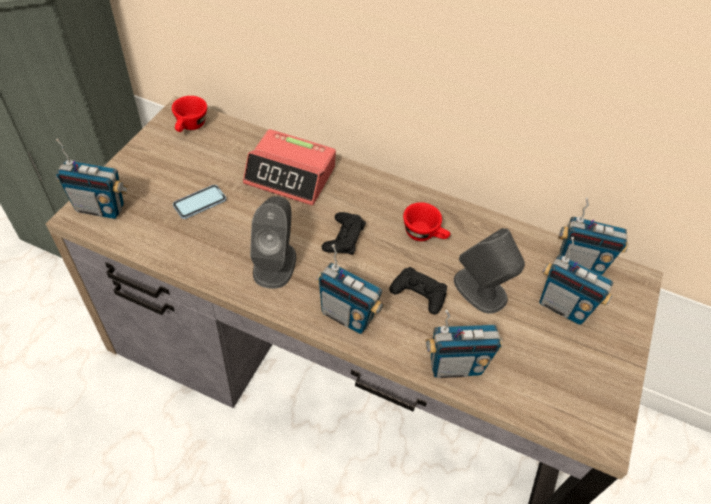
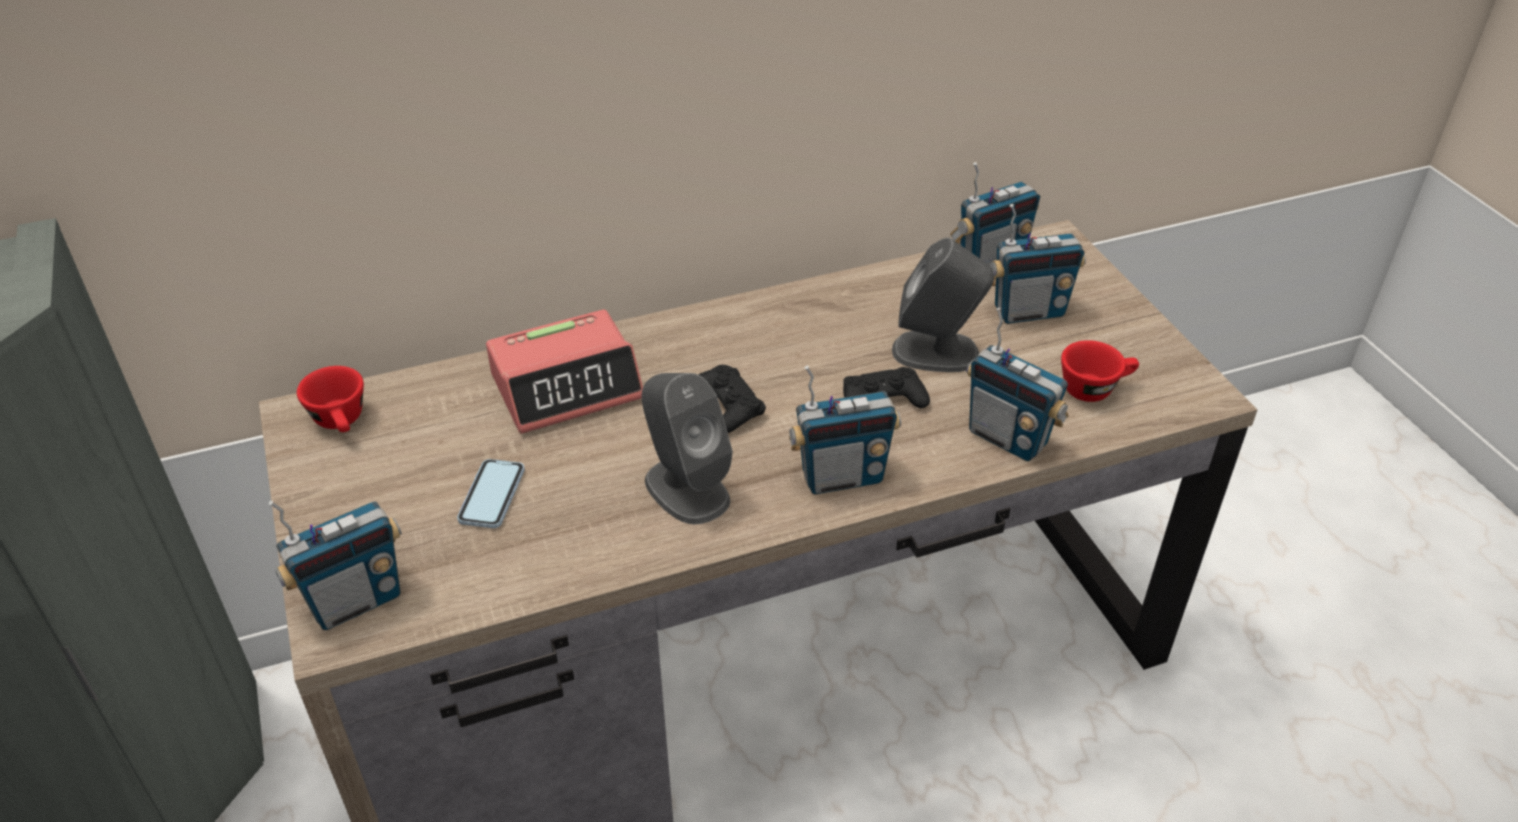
camera: 40 degrees left, 10 degrees down
(424, 234) = (808, 340): red cup -> red cup (1095, 388)
(455, 366) = (1008, 438): radio -> radio turned 90 degrees clockwise

